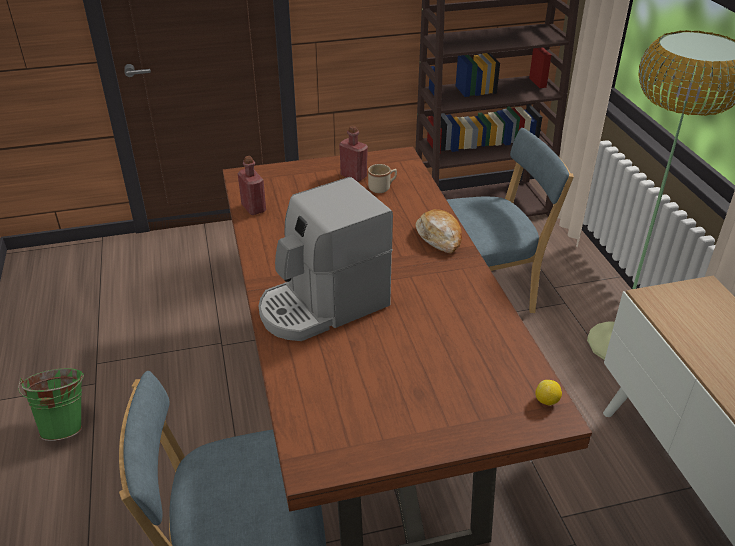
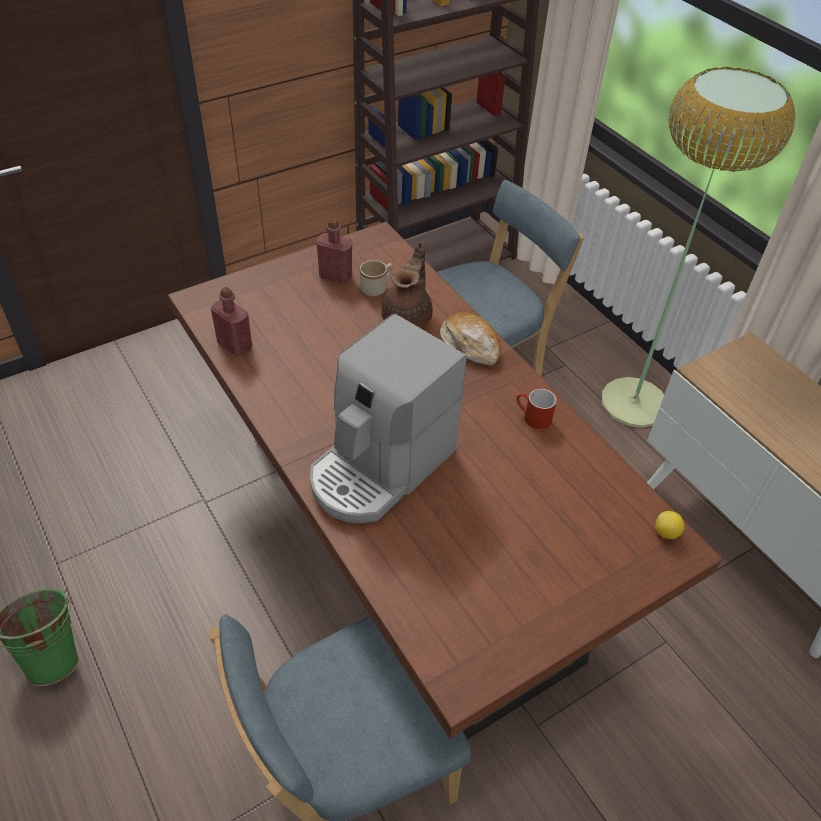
camera: 20 degrees left, 10 degrees up
(397, 211) = (408, 317): none -> brown teapot
(467, 296) = (532, 418): none -> red mug

